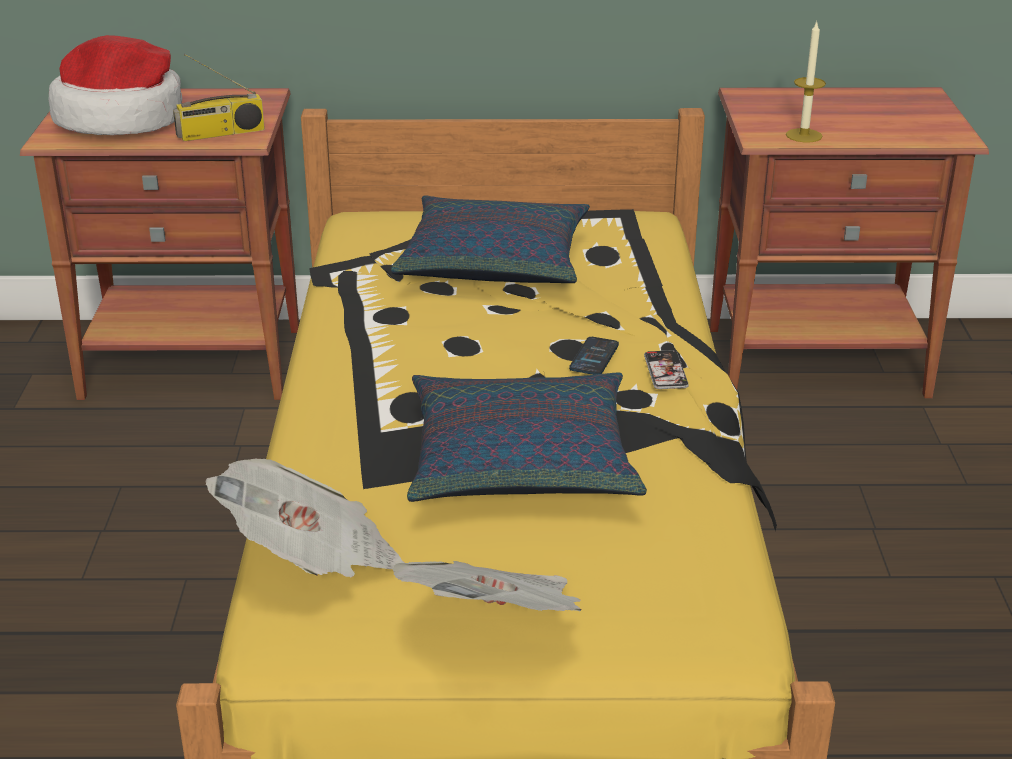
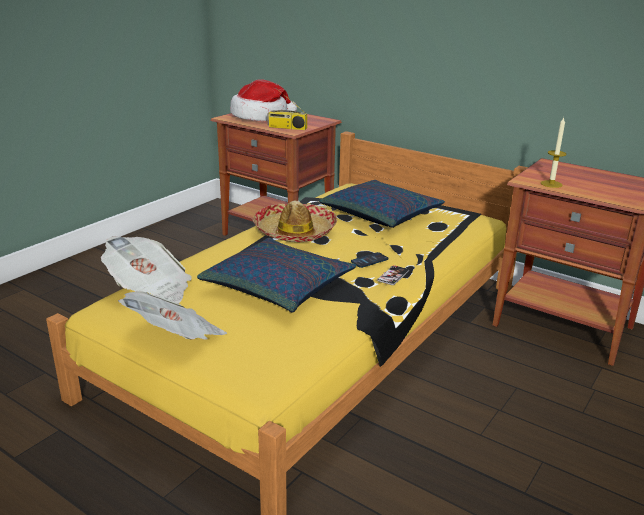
camera: 35 degrees right, 5 degrees down
(399, 346) = (295, 232): none -> hat

